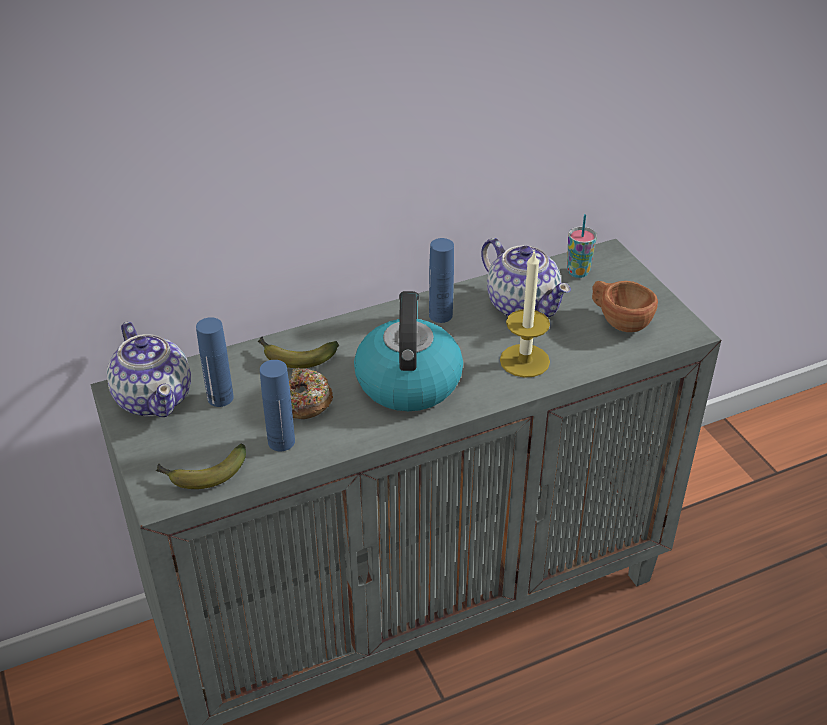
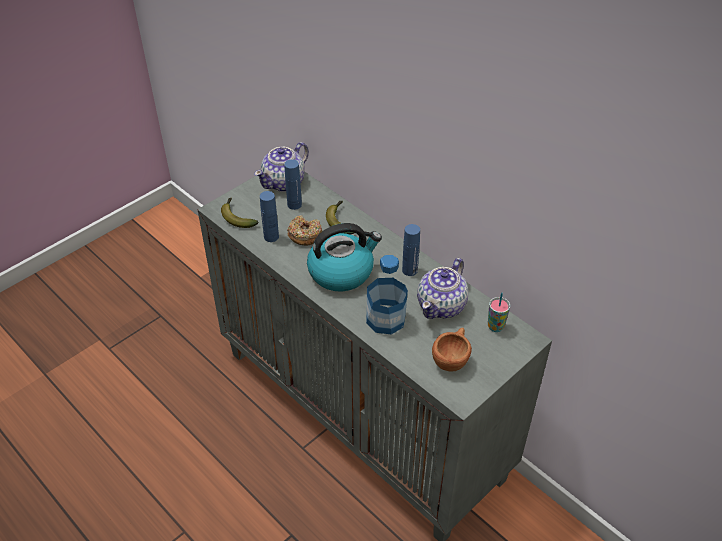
camera: 70 degrees right, 5 degrees up
(524, 361) = (385, 319): candle -> bottle

